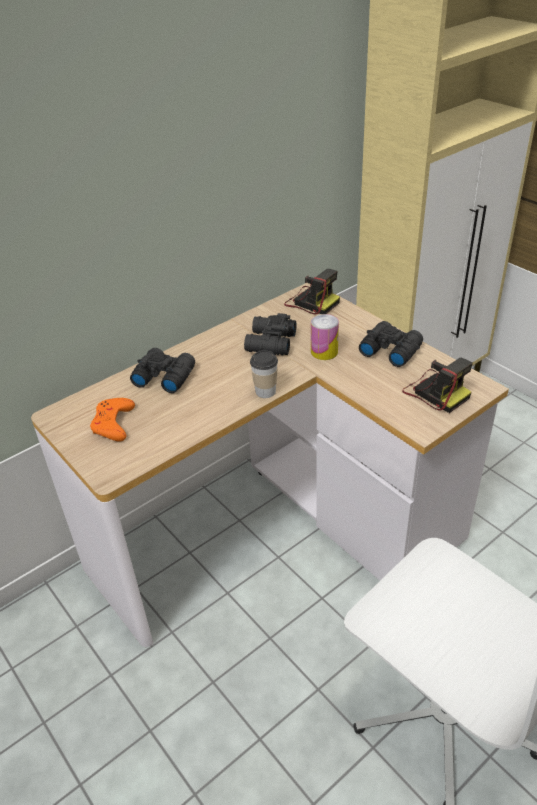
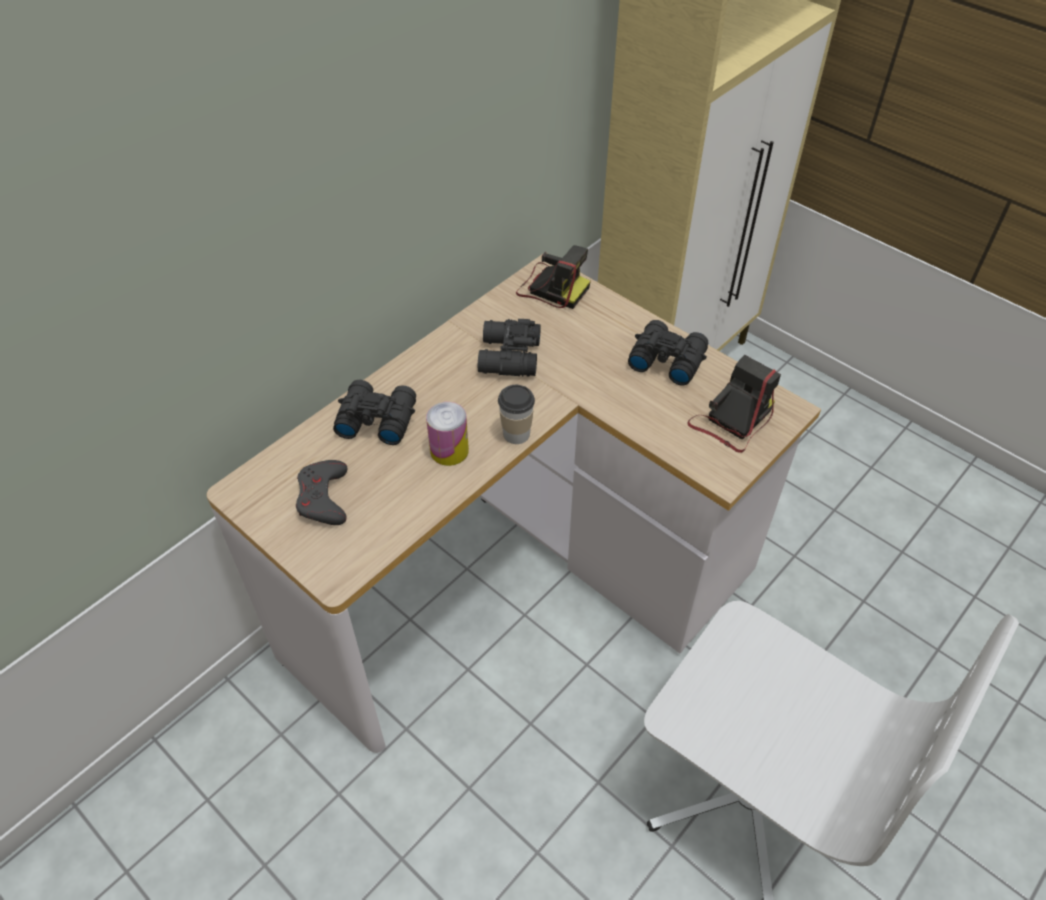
camera: 10 degrees left, 10 degrees up
(113, 423) = (323, 498): orange game controller -> grey game controller
(324, 352) = (582, 367): can -> can (449, 450)
(435, 392) = (732, 420): camera -> camera turned 90 degrees counterclockwise

